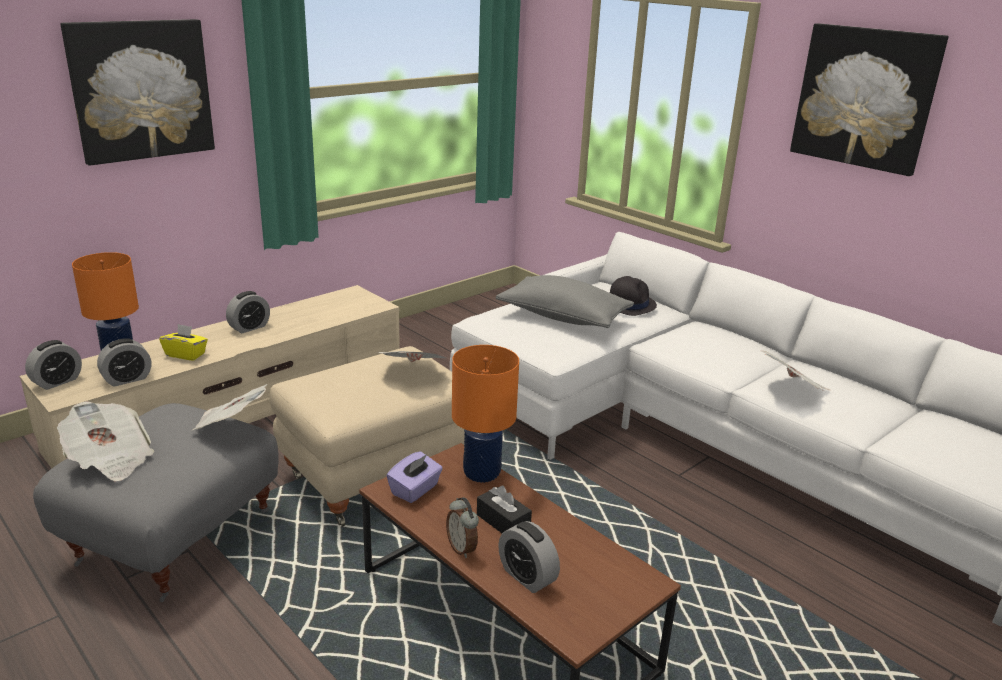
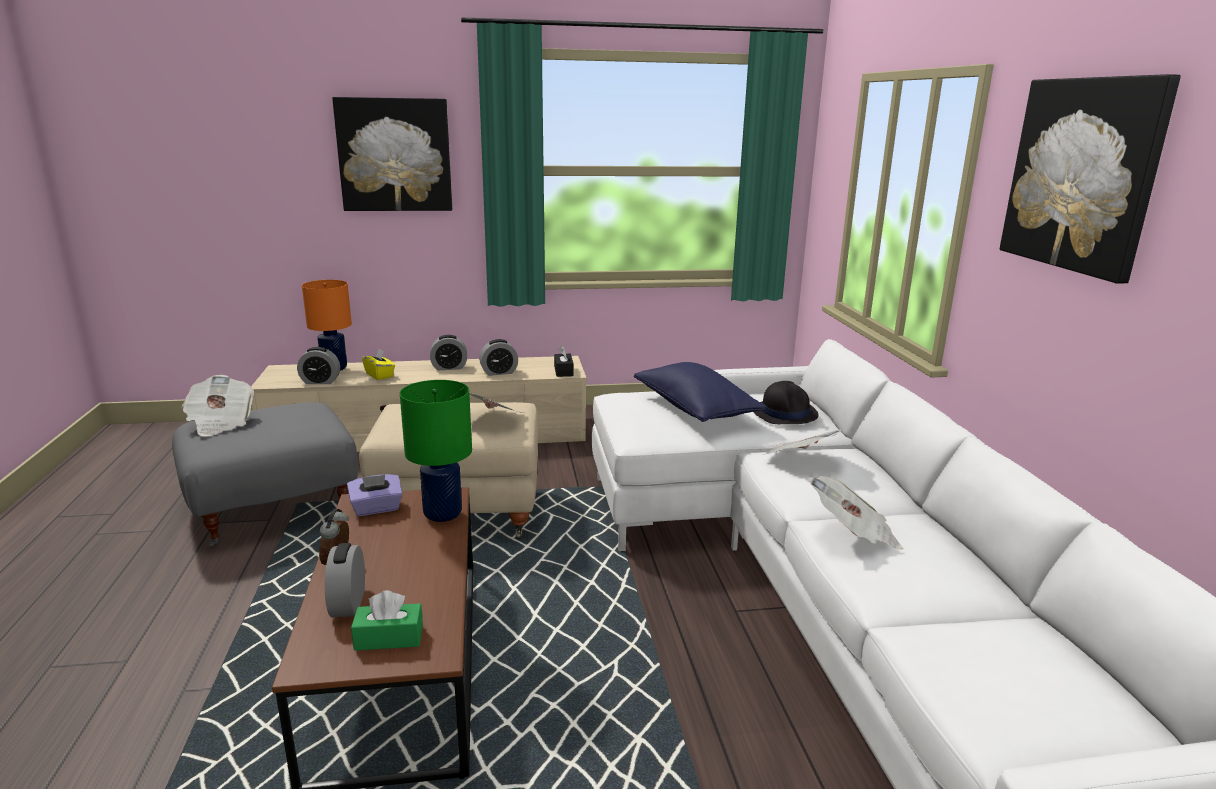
camera: 35 degrees right, 5 degrees down
(57, 382) = (281, 373): alarm clock -> alarm clock (499, 372)
(231, 425) = (321, 423): newspaper -> newspaper (799, 461)
(482, 476) = (442, 516): orange table lamp -> green table lamp
(503, 521) = (401, 555): black tissue box -> black tissue box (563, 371)
(563, 317) = (695, 409): grey pillow -> blue pillow
(599, 587) = (389, 638): none -> green tissue box

